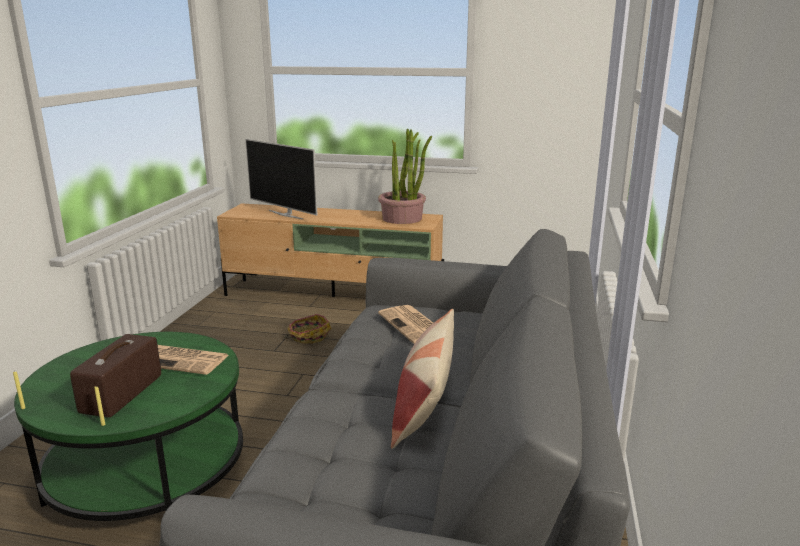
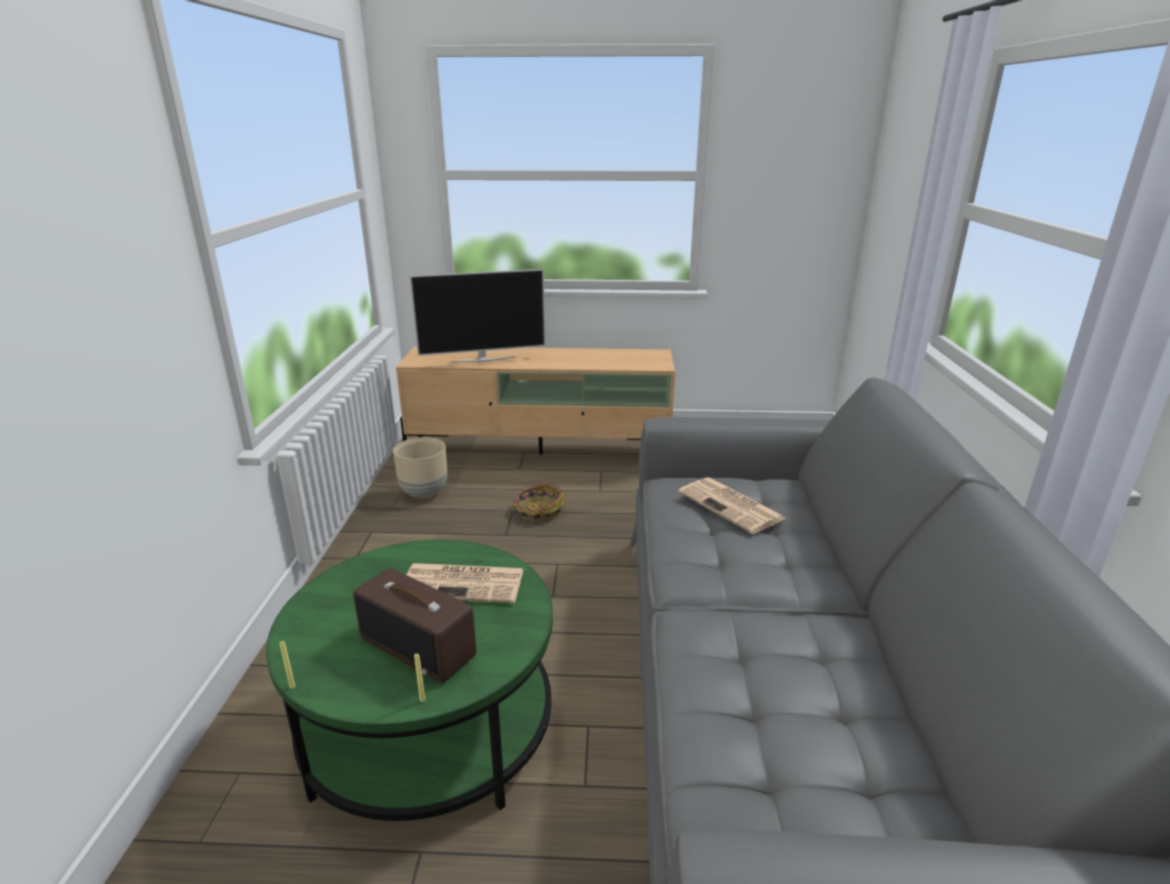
camera: 10 degrees left, 5 degrees up
(122, 394) = (419, 647): radio -> radio turned 60 degrees counterclockwise
(228, 317) = (425, 492): none -> beige planter
(286, 214) = (483, 359): television -> television turned 45 degrees counterclockwise
(402, 218) = (628, 357): potted plant -> none
(425, 402) = (816, 616): pillow -> none

